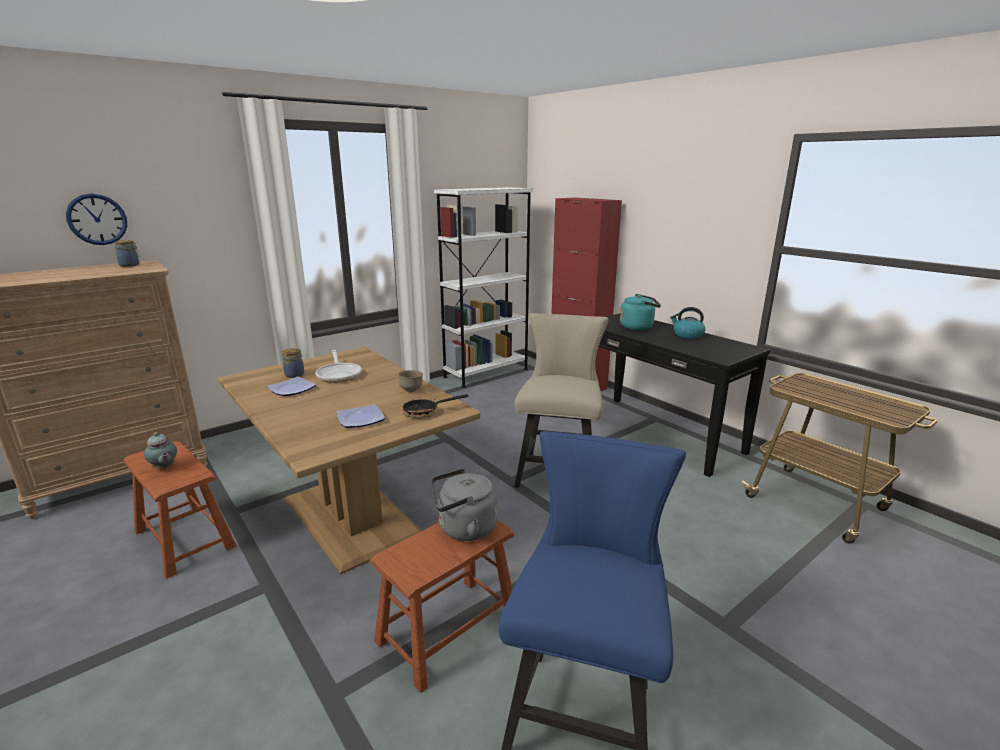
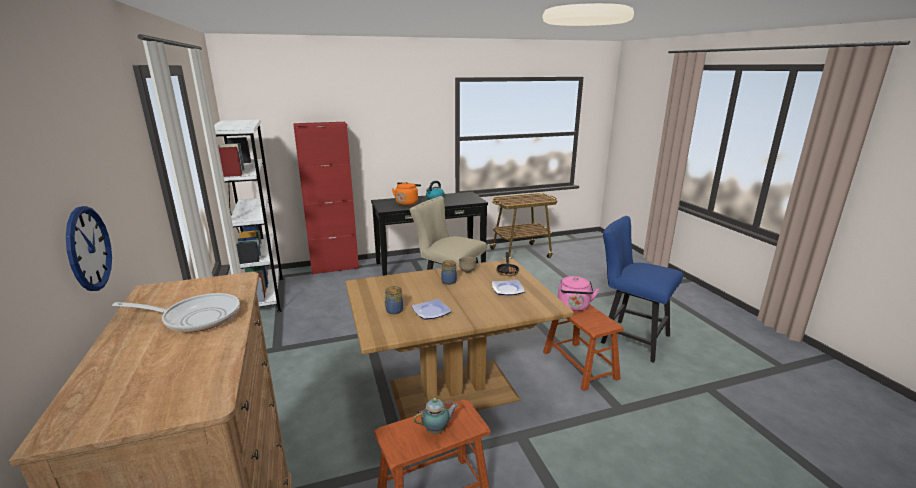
camera: 70 degrees left, 0 degrees up
(130, 265) = (169, 296): jar -> jar (449, 281)
(339, 374) = (412, 293): frying pan -> frying pan (196, 317)
(464, 529) = (574, 307): grey kettle -> pink kettle
(638, 327) = (407, 203): turquoise kettle -> orange kettle

